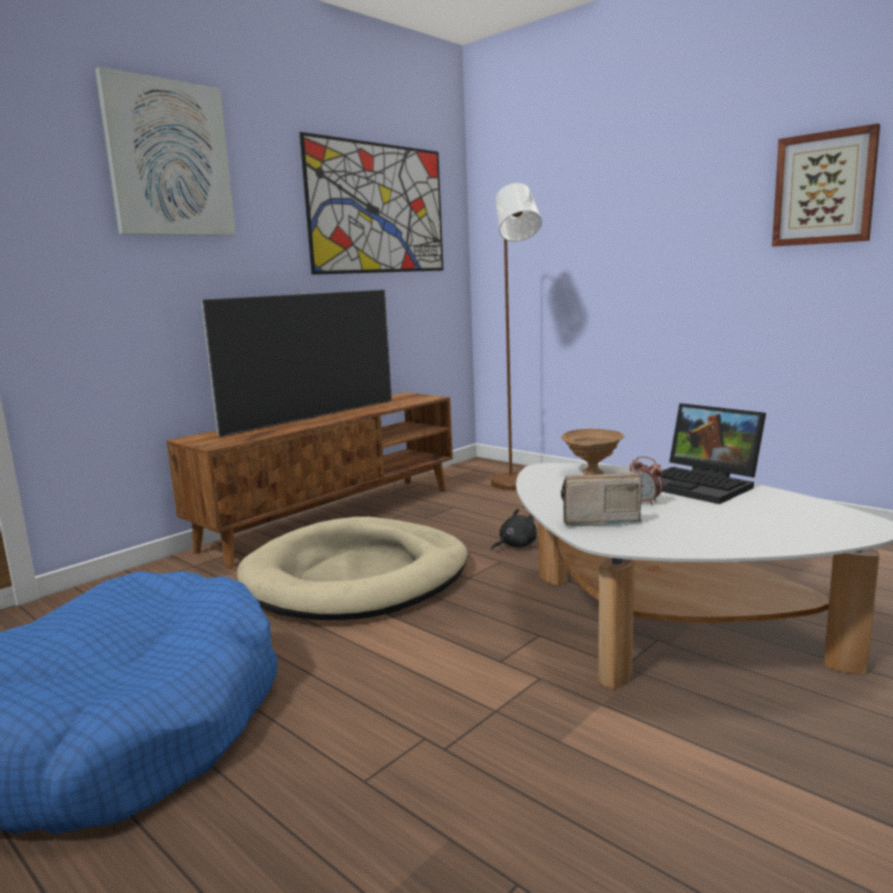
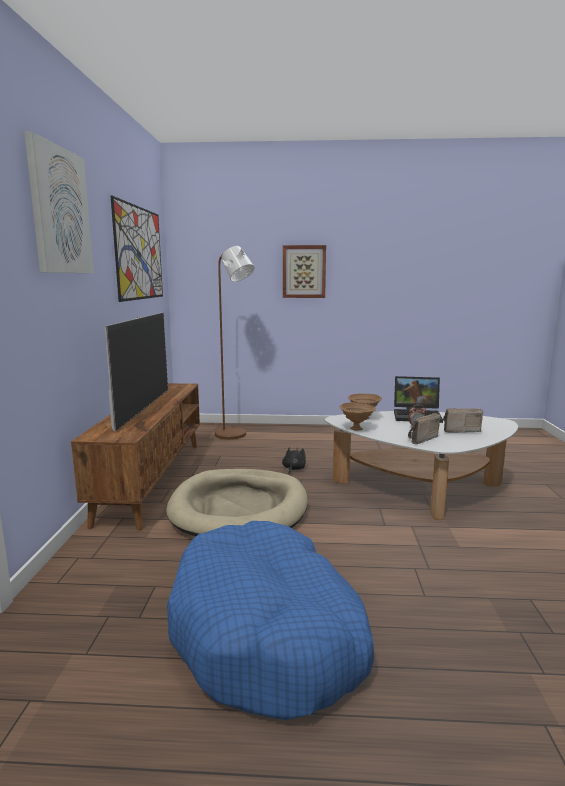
camera: 40 degrees left, 0 degrees up
(537, 486) = (356, 428): none -> brown bowl
(716, 522) = (459, 430): none -> radio
(824, 189) = (393, 266): picture -> picture (304, 271)

